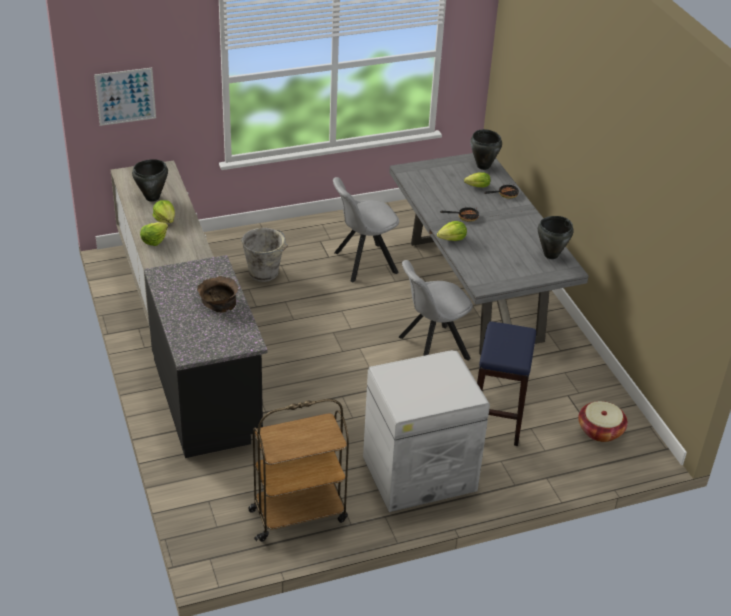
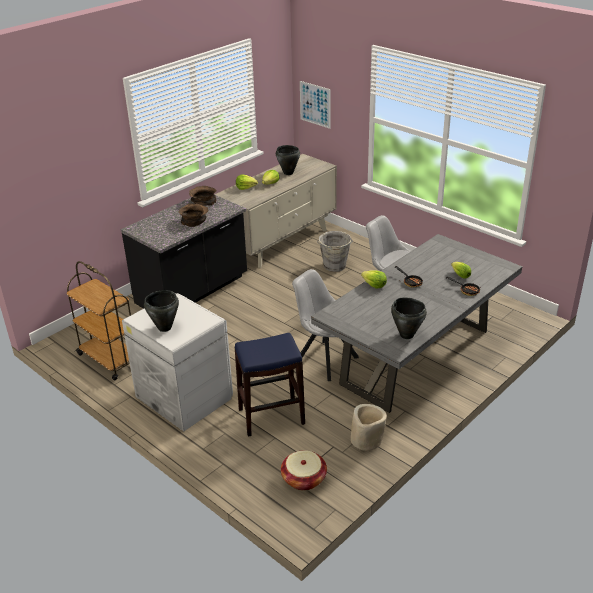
camera: 65 degrees right, 5 degrees down
(174, 279) = (203, 201): none -> brown bowl
(483, 166) = (493, 270): black cooking pot -> black cooking pot (164, 328)
(573, 371) = (367, 441): none -> beige planter

